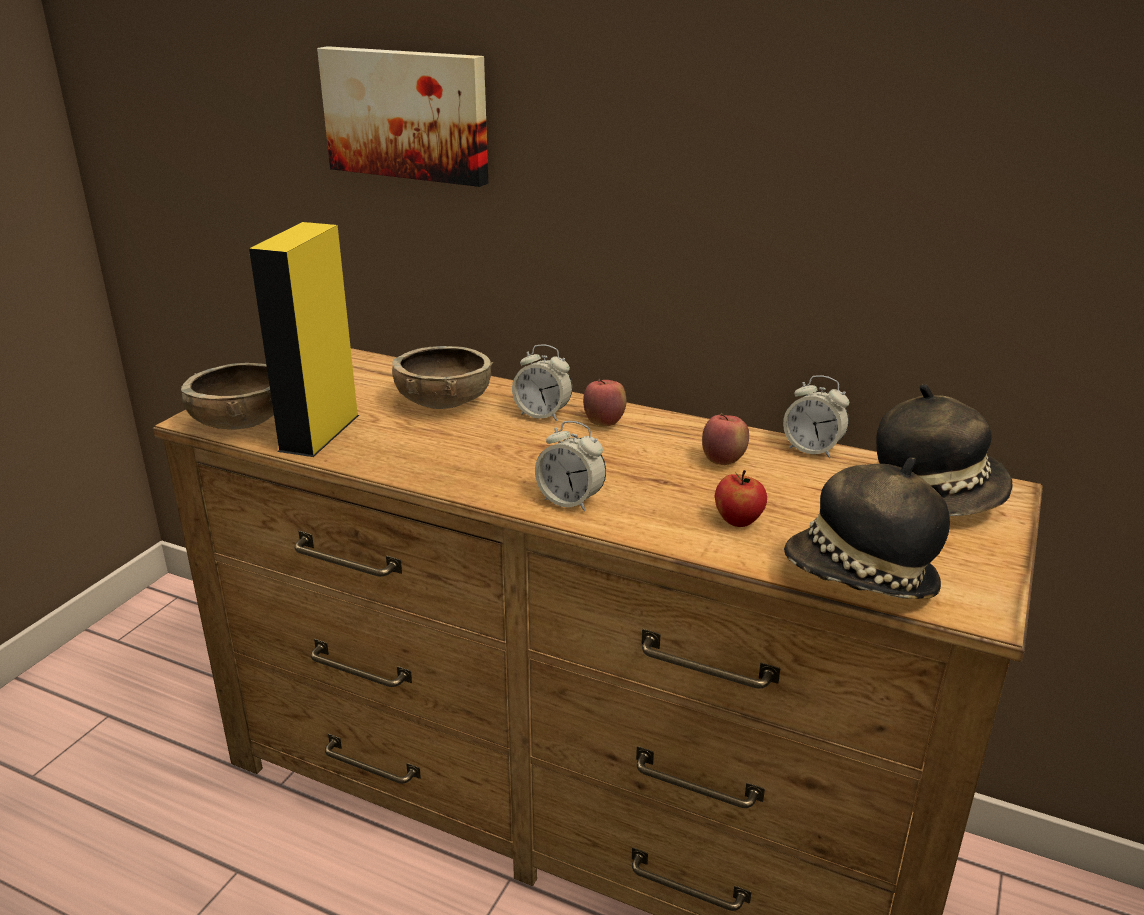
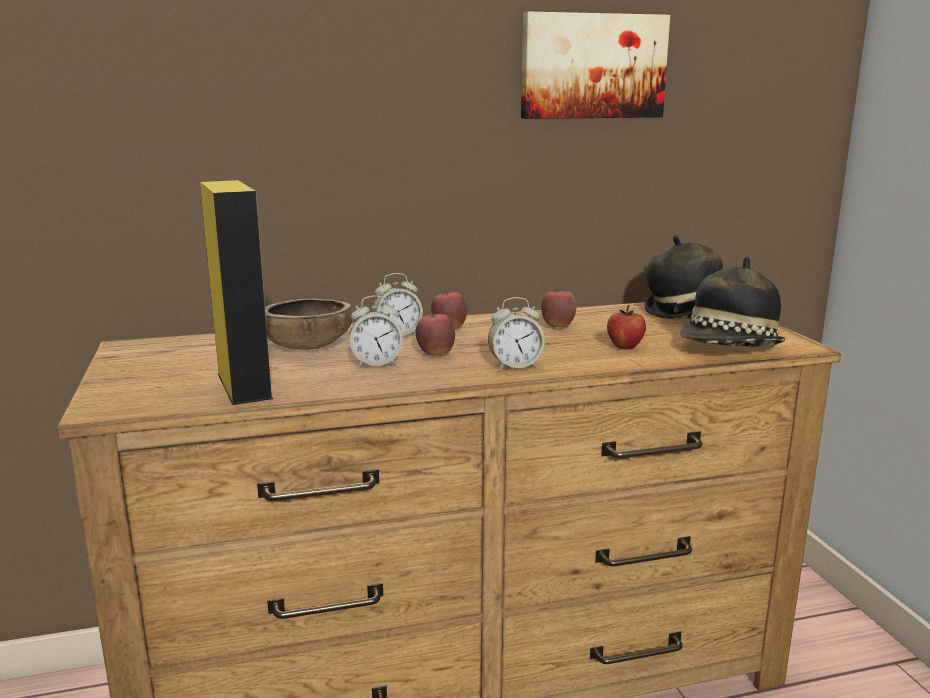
camera: 40 degrees left, 10 degrees down
(242, 422) = (152, 399): brown bowl -> none
(407, 114) = (206, 100): picture -> picture (592, 66)
(528, 454) = (435, 354): none -> apple
(812, 449) = (590, 310): alarm clock -> alarm clock (376, 363)

